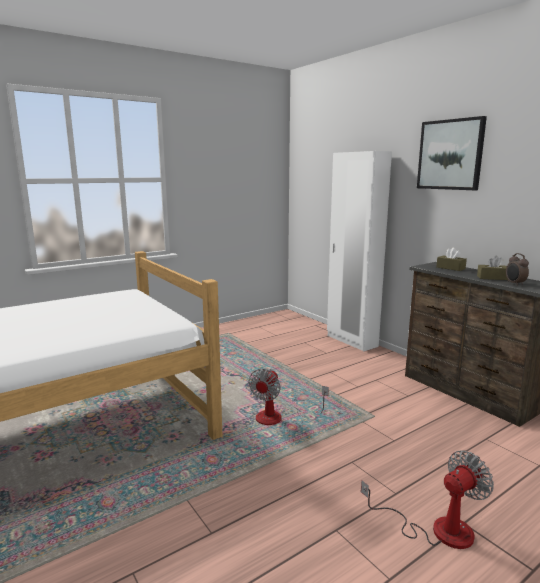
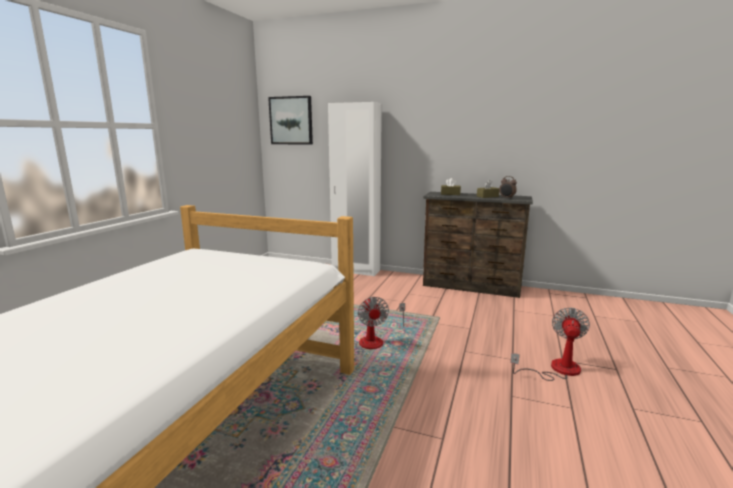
camera: 35 degrees left, 0 degrees up
(450, 155) = (435, 106): picture -> picture (291, 120)

